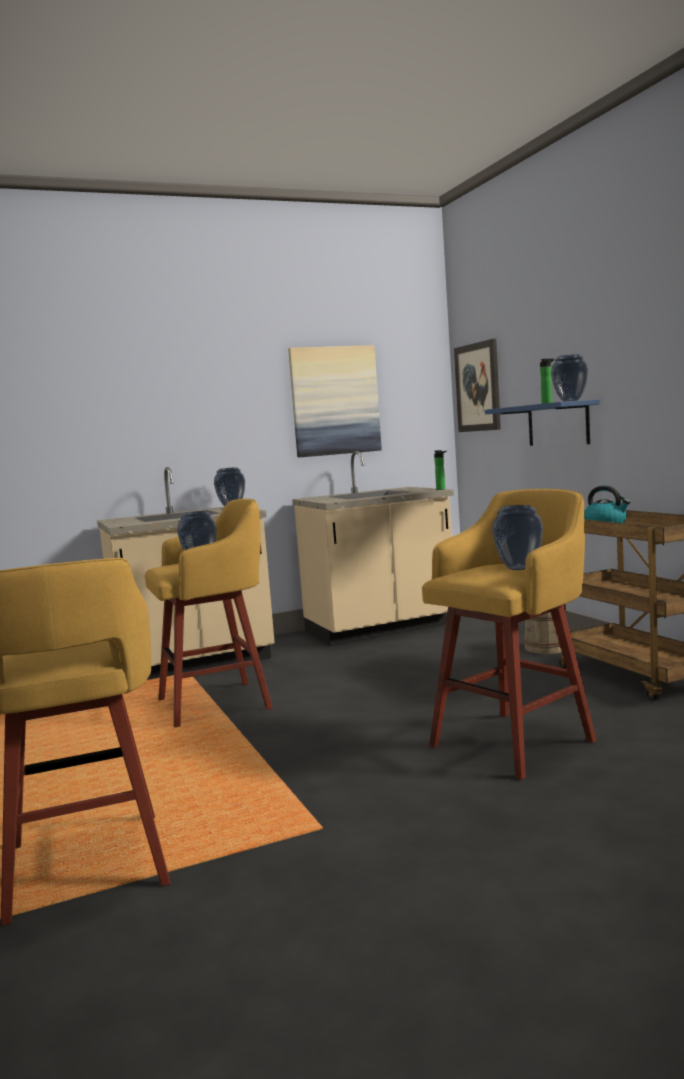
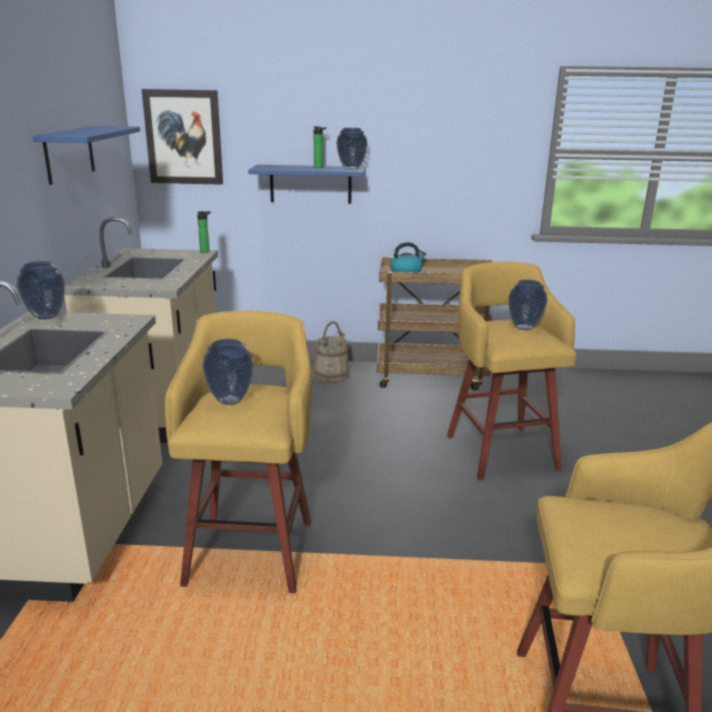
camera: 65 degrees left, 15 degrees up
(334, 401) = (69, 154): picture -> blue shelf

